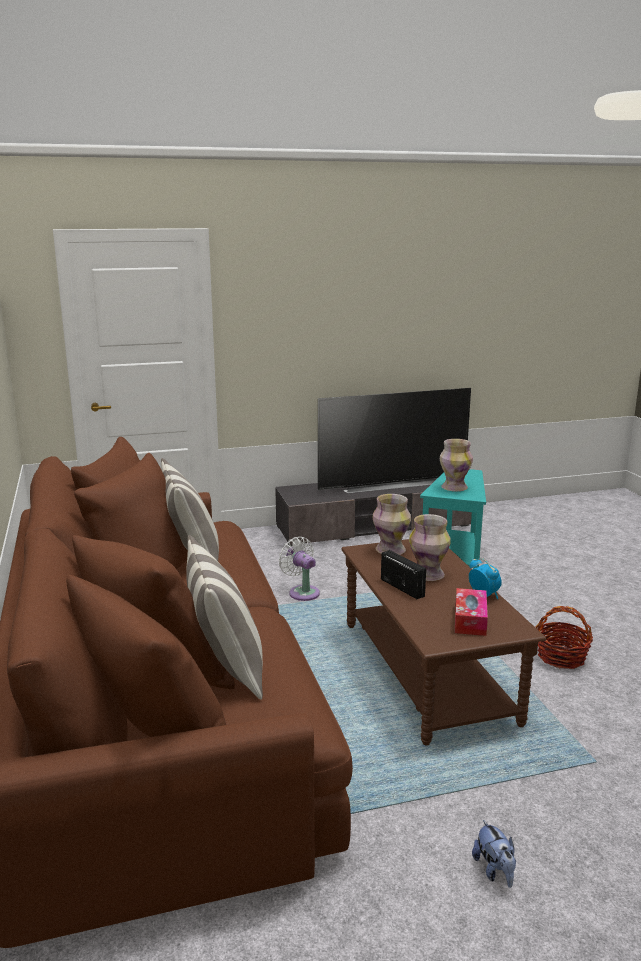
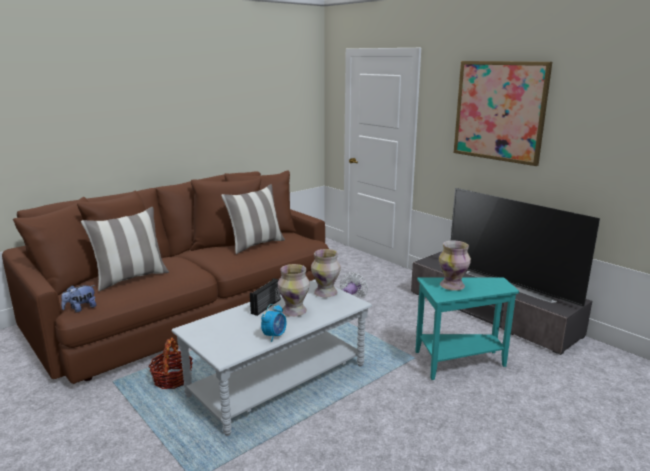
camera: 65 degrees right, 0 degrees up
(333, 301) = (499, 111): none -> picture
(427, 671) = (279, 380): brown coffee table -> grey coffee table
(470, 620) = (230, 336): tissue box -> none
(495, 871) = (67, 445): plush toy -> plush toy (80, 309)
(561, 657) = (347, 444): basket -> basket (172, 379)

